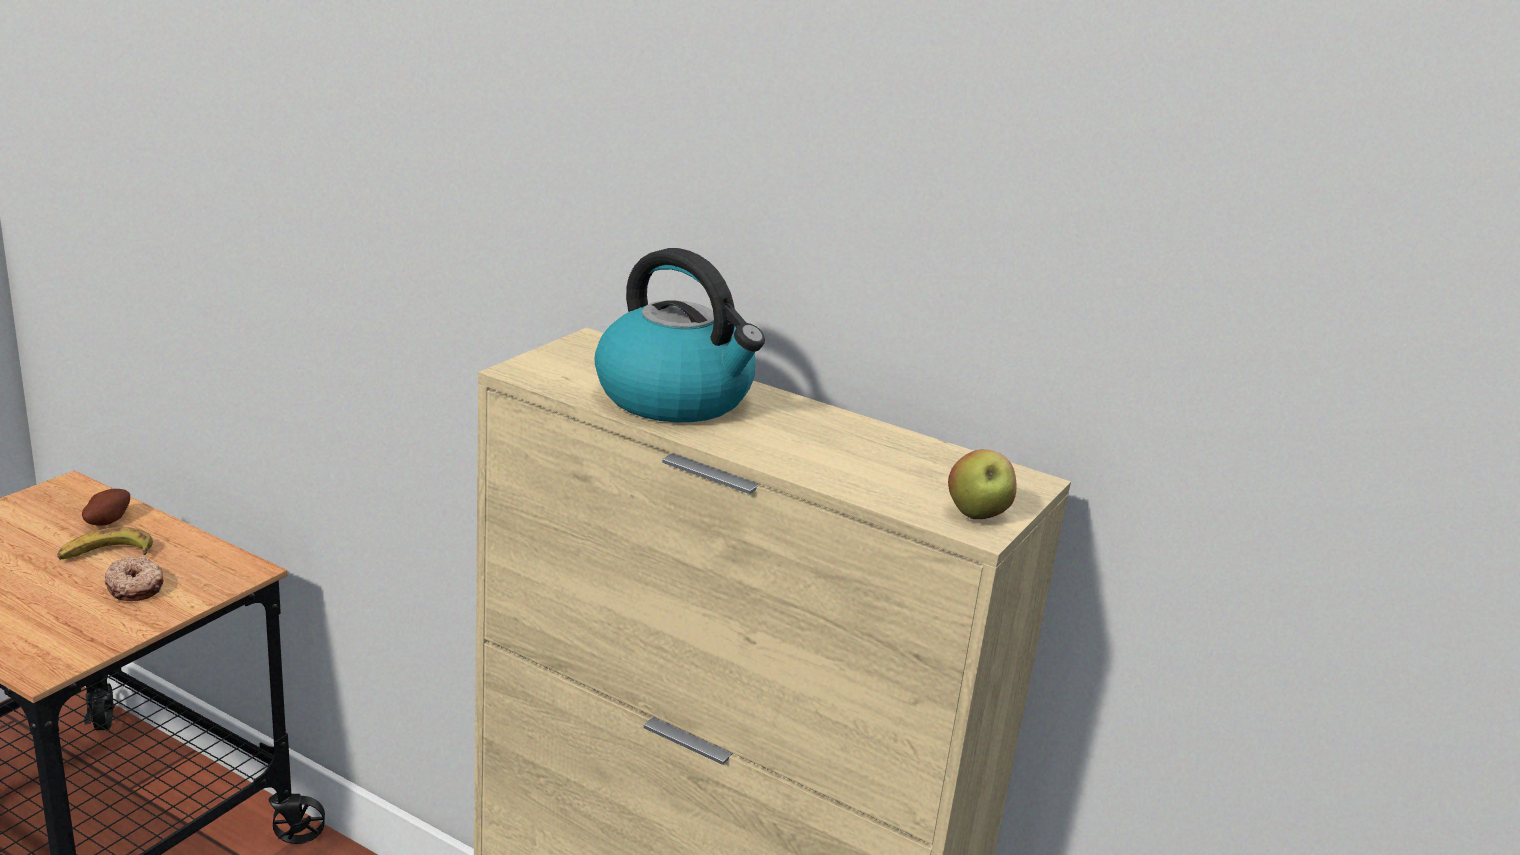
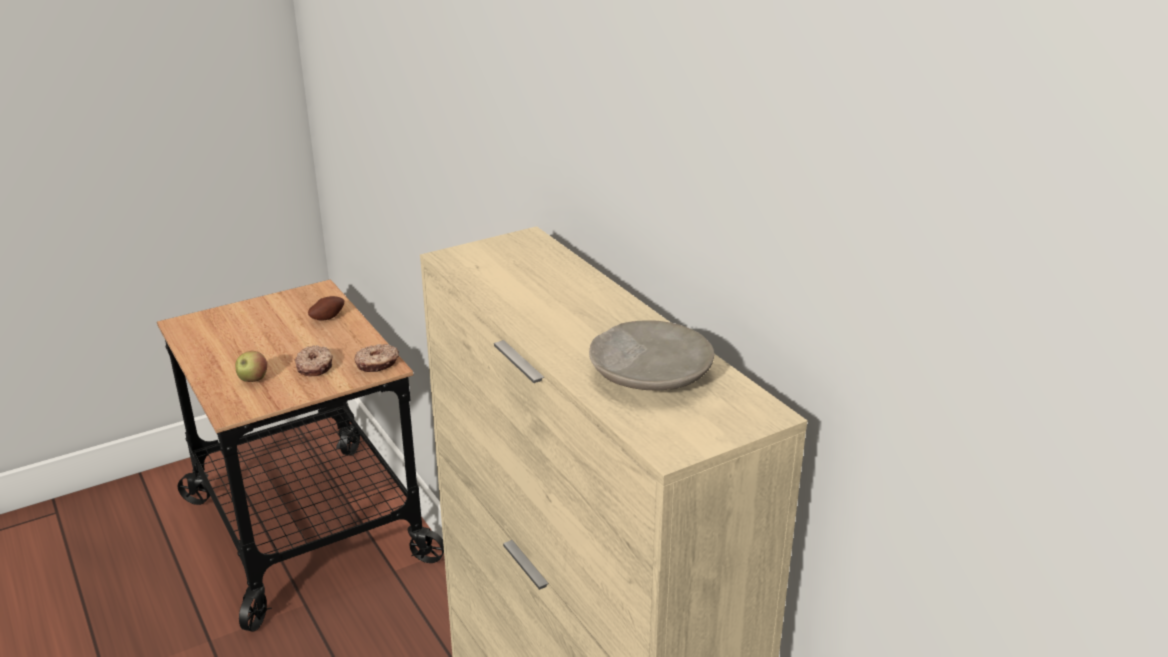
camera: 30 degrees right, 5 degrees up
(106, 554) = (312, 341): banana -> none
(229, 569) = (377, 364): none -> donut
(676, 398) = (541, 294): kettle -> none
(880, 460) = (650, 373): none -> beige plate
(977, 515) = (682, 436): apple -> apple (253, 380)

